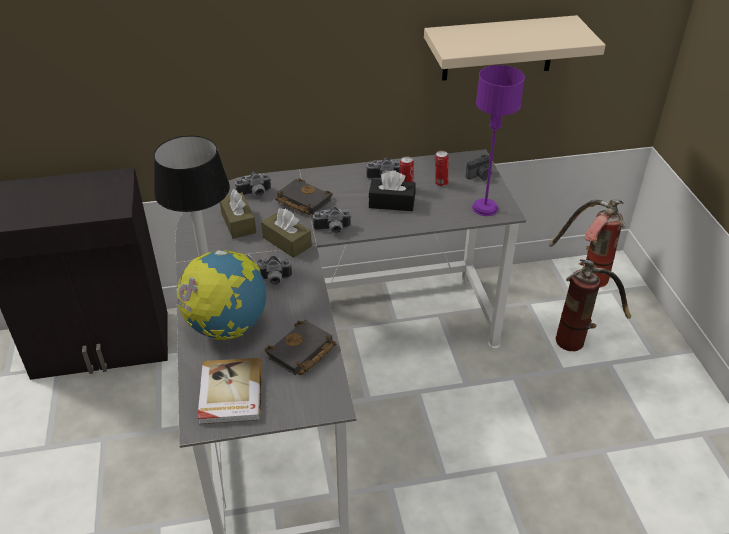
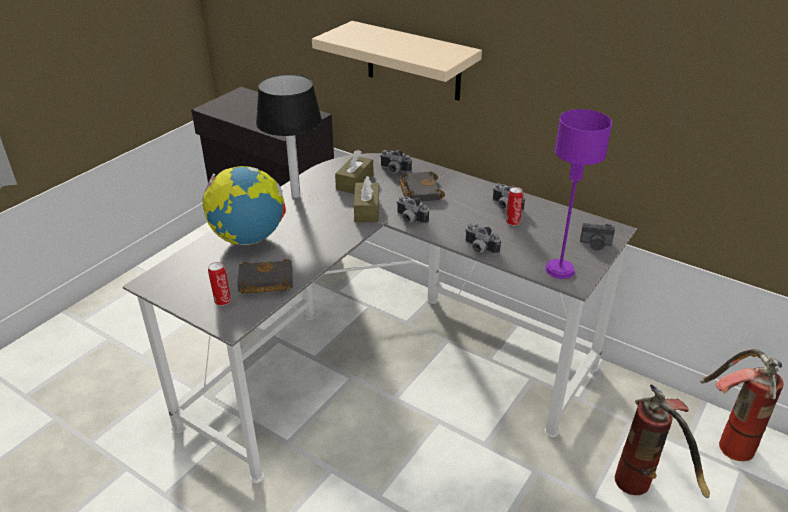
camera: 45 degrees right, 5 degrees down
(230, 393) = (189, 277): book -> none
(272, 281) = (318, 228): camera -> camera (479, 249)
(391, 203) = (484, 225): black tissue box -> none
(440, 183) = (550, 232): can -> can (222, 301)
(498, 48) = (670, 116): beige shelf -> beige shelf (413, 61)

